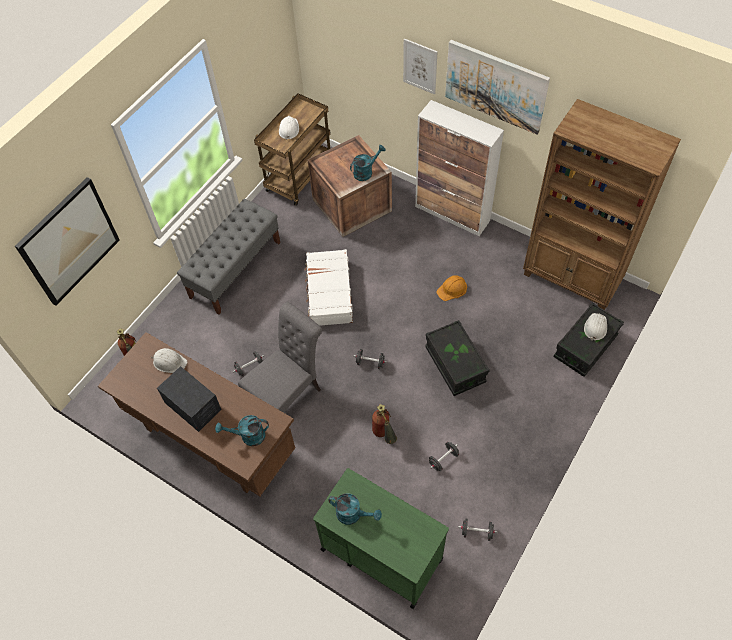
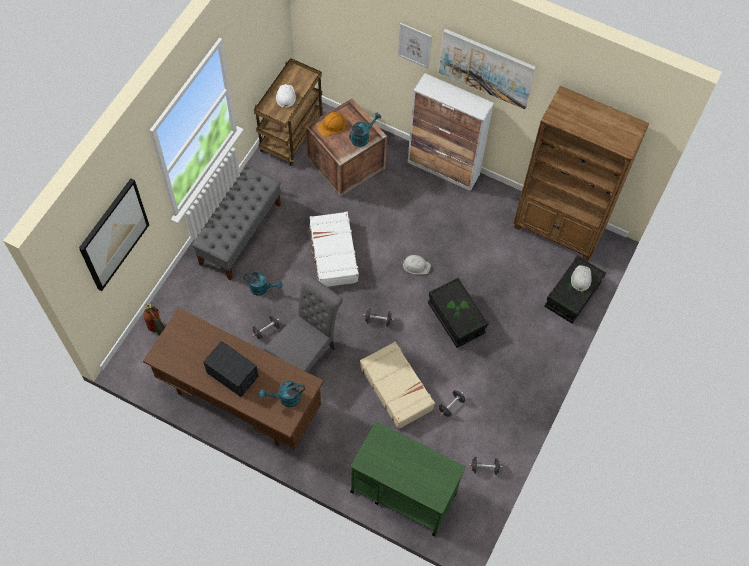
camera: 10 degrees left, 5 degrees up
(169, 362) = (205, 335): white hard hat -> white hard hat (416, 266)
(353, 514) = (384, 460): turquoise watering can -> turquoise watering can (262, 288)
(384, 436) = (396, 388): fire extinguisher -> beige suitcase
(452, 289) = (448, 245): orange hard hat -> orange hard hat (332, 125)

